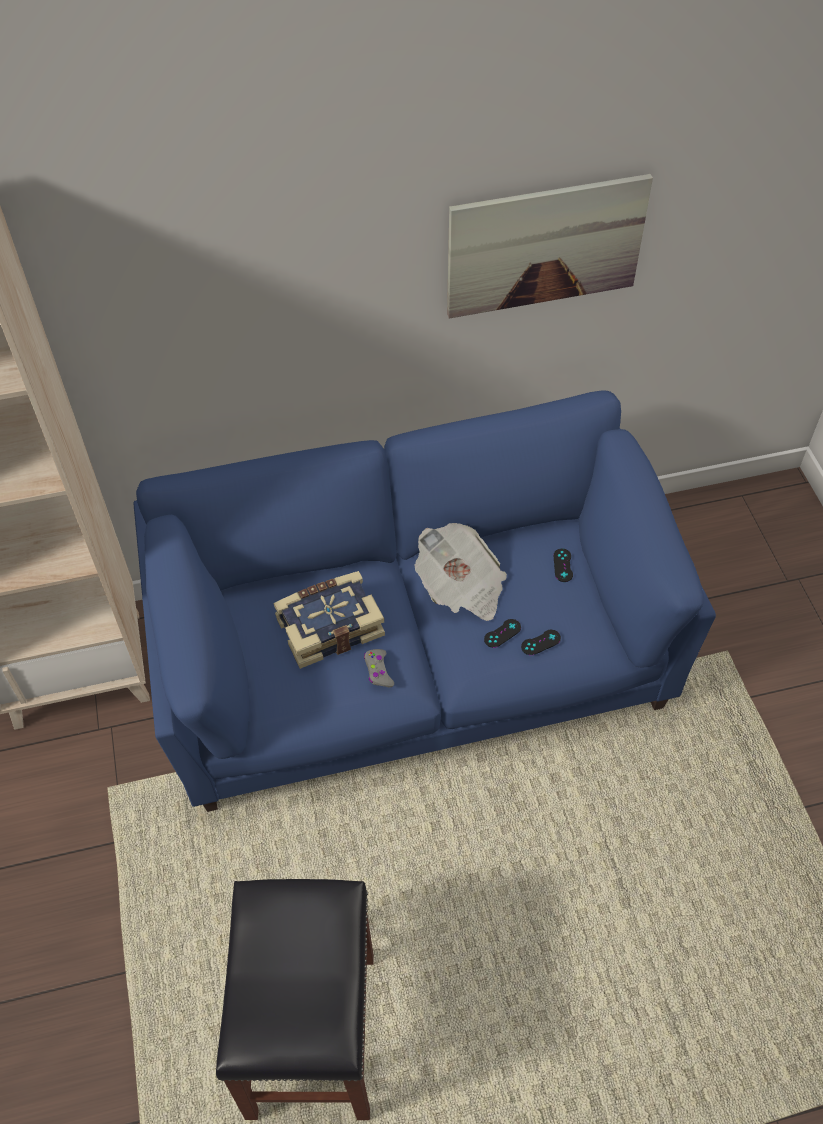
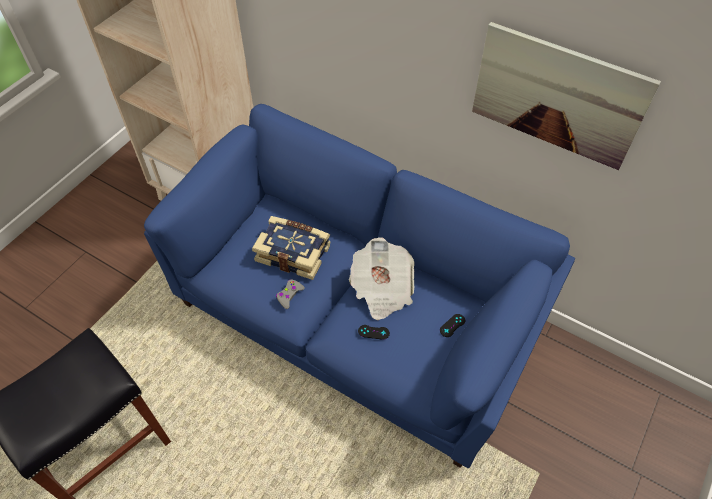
camera: 45 degrees right, 0 degrees up
(541, 642) = (388, 355): black game controller -> none

